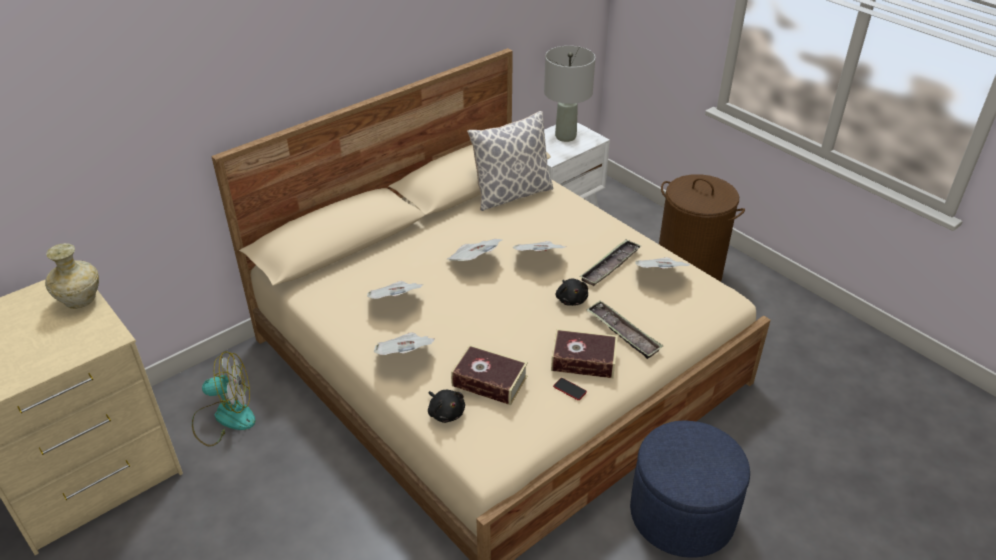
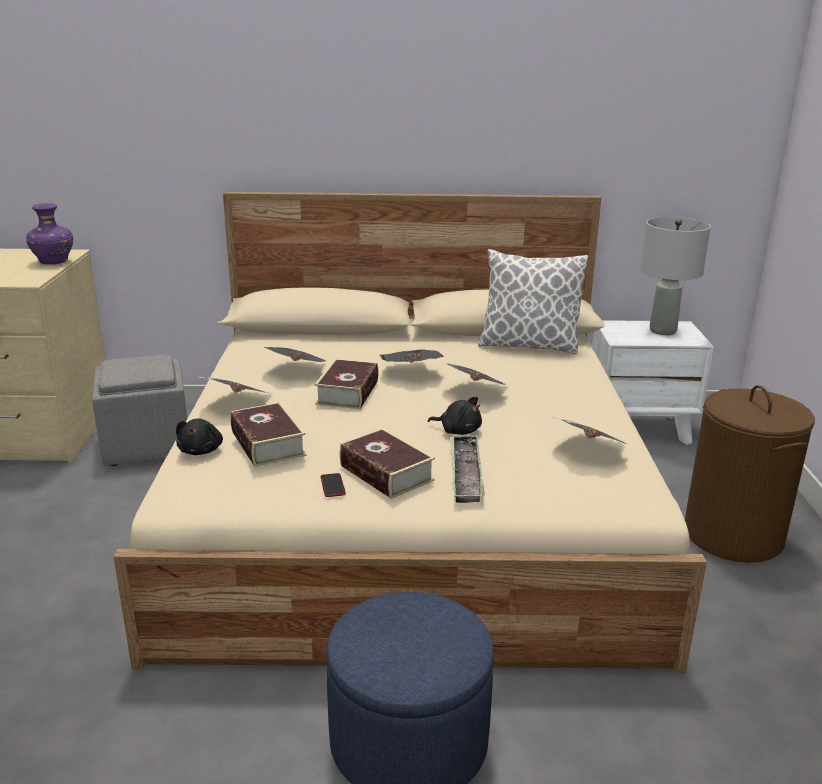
camera: 40 degrees right, 15 degrees down
(79, 300) = (53, 262): beige vase -> purple vase
(224, 417) = (148, 444): fan -> grey ottoman
(464, 304) = (347, 392): none -> book
(571, 299) = (458, 431): black plush toy -> black plush toy turned 90 degrees counterclockwise
(610, 266) = (543, 423): tray -> none

